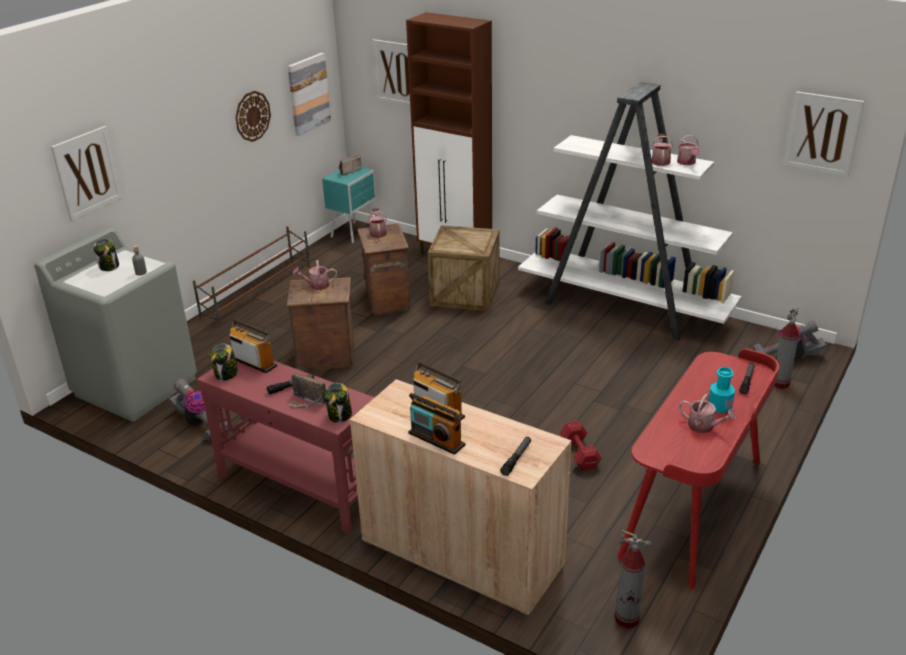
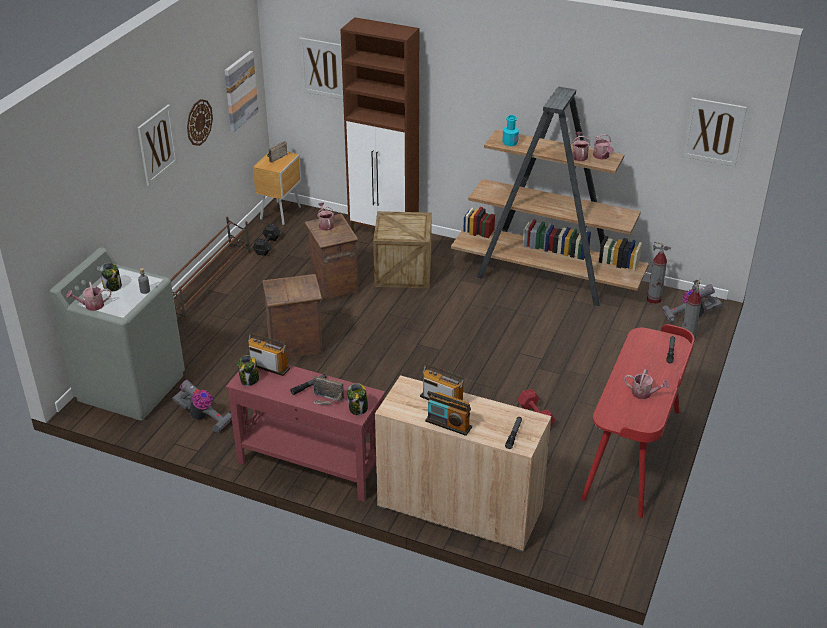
camera: 10 degrees left, 5 degrees up
(87, 173) = (82, 202): picture -> picture (157, 145)
(316, 285) = (288, 284): watering can -> watering can (91, 306)
(330, 261) = (268, 245): none -> black dumbbell
(354, 232) = (281, 213): turquoise nightstand -> brown nightstand
(624, 308) = (547, 277): white bookcase -> brown bookcase
(627, 619) = (596, 545): fire extinguisher -> fire extinguisher (654, 299)
(719, 407) = (653, 375): turquoise bottle -> turquoise bottle (510, 143)

